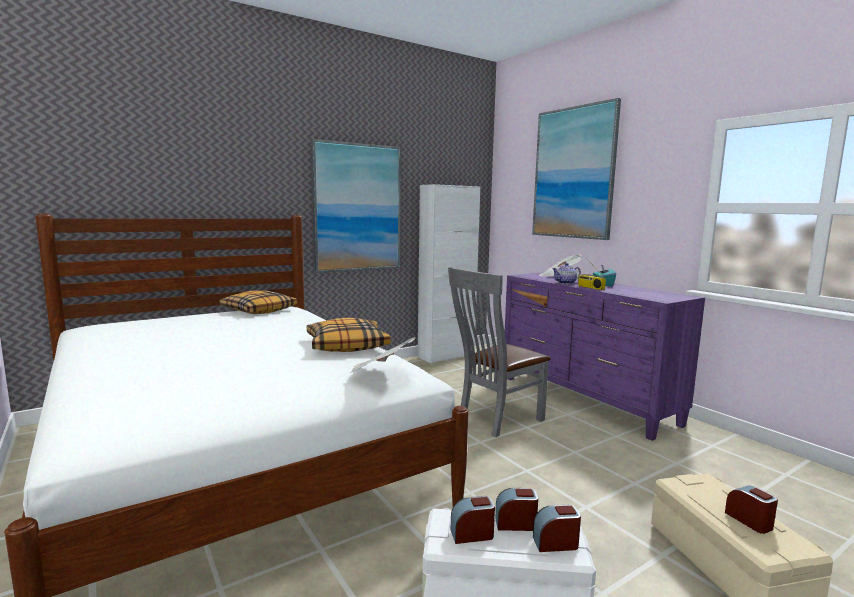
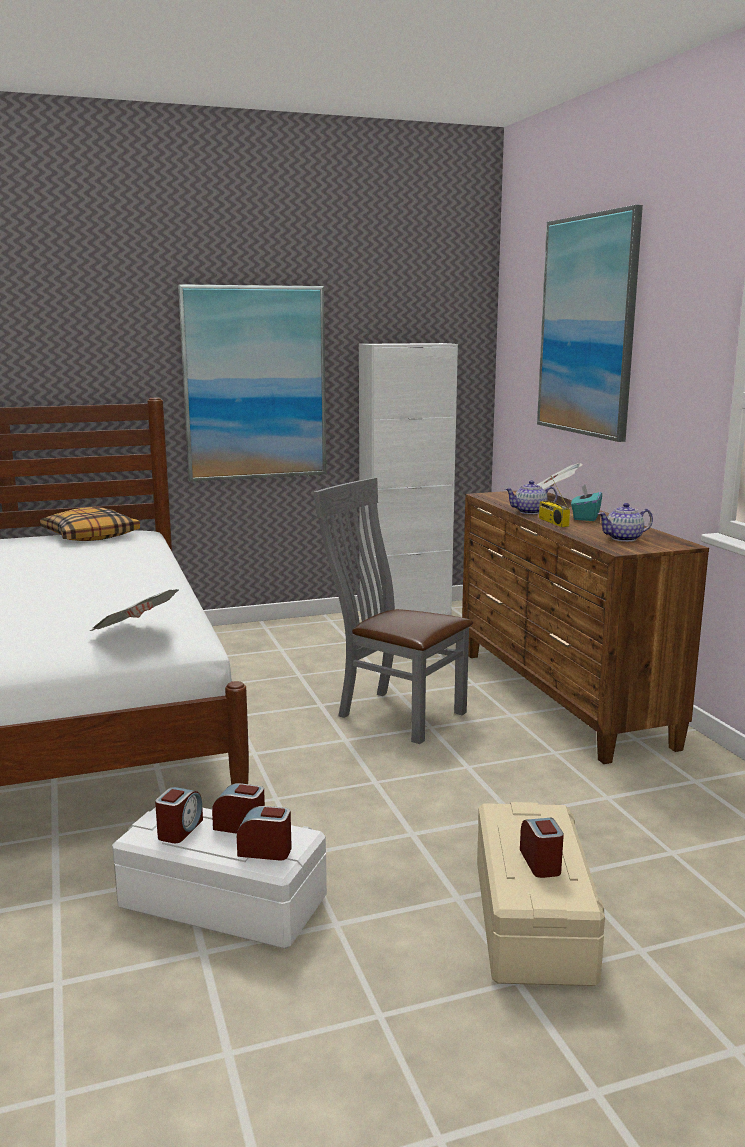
camera: 15 degrees right, 5 degrees up
(347, 345) = (142, 593): pillow -> none
(472, 534) = (180, 830): alarm clock -> alarm clock turned 105 degrees clockwise
(496, 420) = (394, 713): grey chair -> grey chair turned 60 degrees clockwise
(585, 400) = (560, 698): purple dresser -> brown dresser
(650, 294) = (624, 538): none -> teapot

